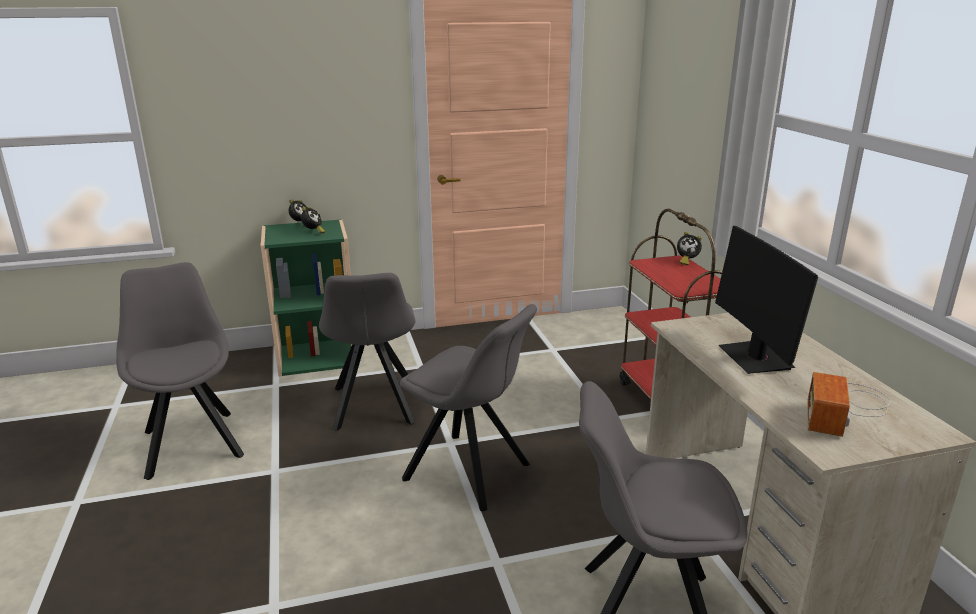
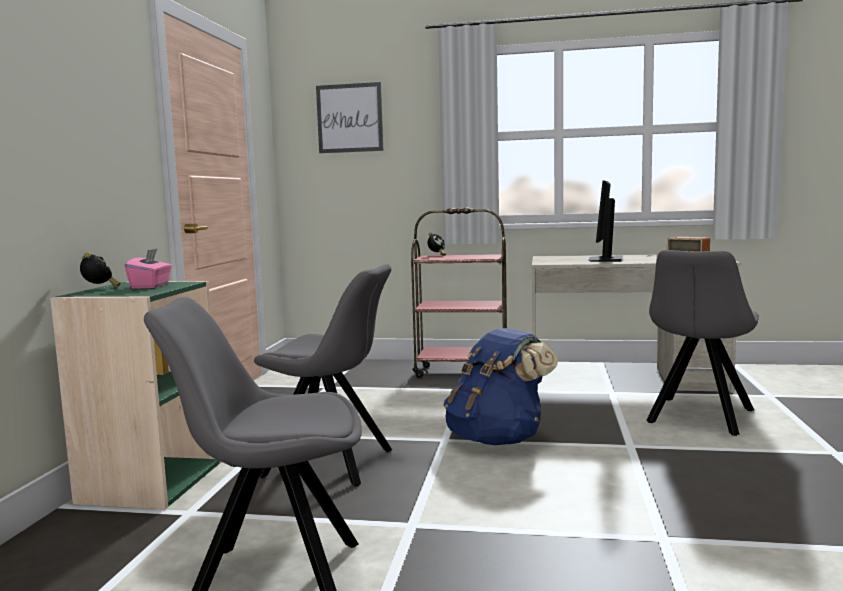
camera: 65 degrees left, 15 degrees down
(313, 232) = (151, 286): alarm clock -> pink tissue box
(468, 471) = (498, 439): grey chair -> blue backpack
(684, 66) = (349, 118): none -> picture
(755, 358) = (605, 259): monitor -> monitor turned 90 degrees clockwise

